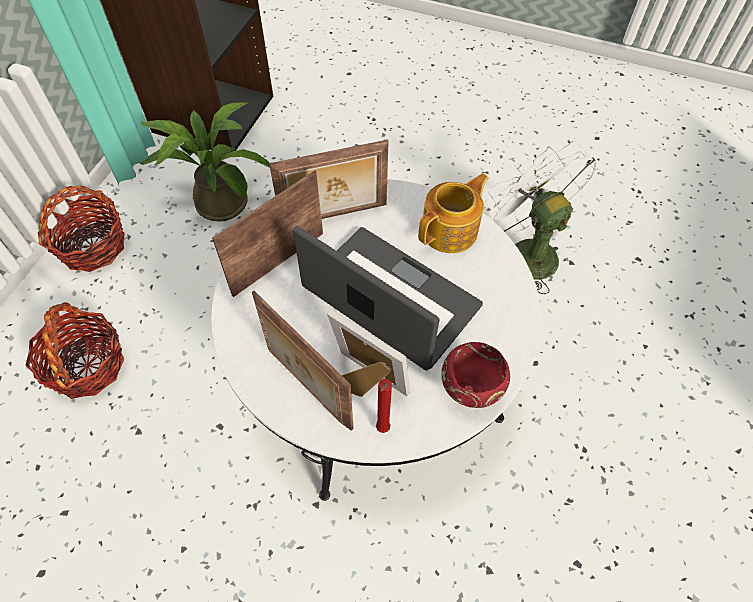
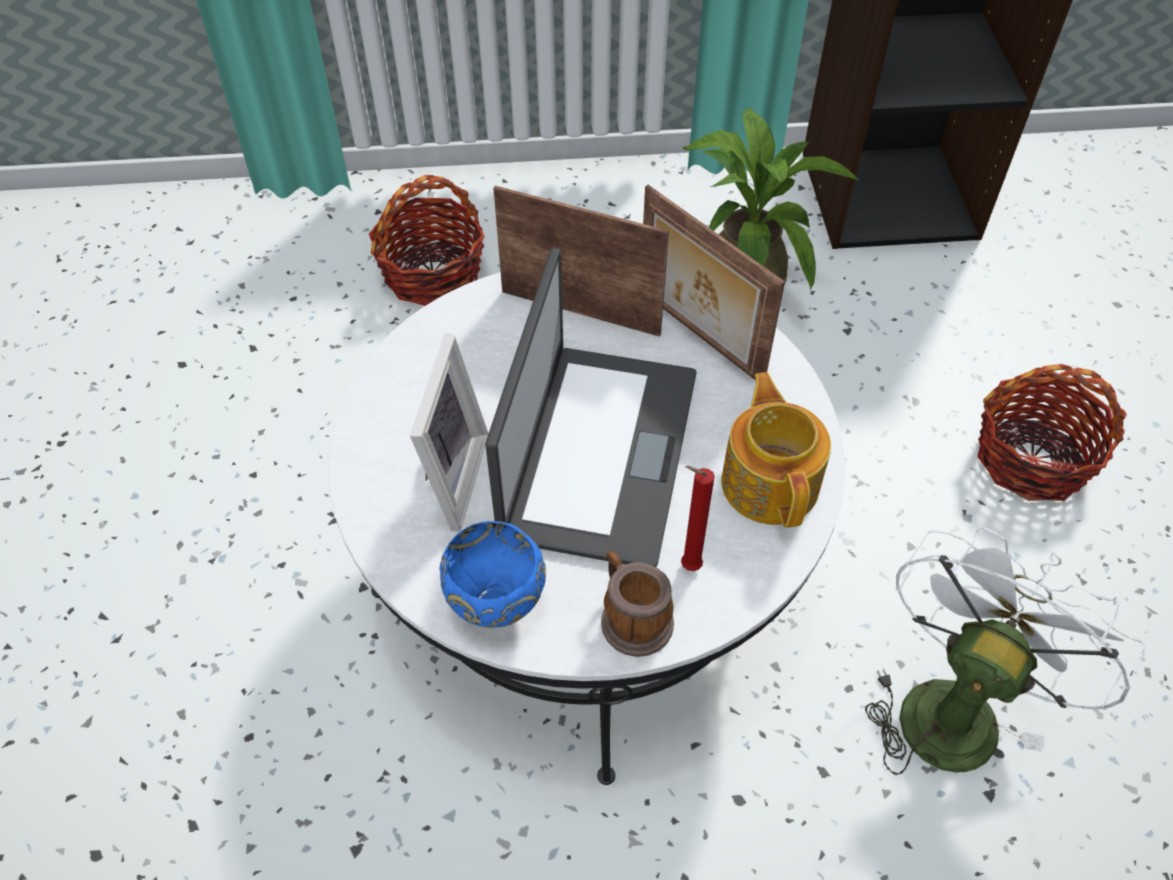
camera: 65 degrees right, 5 degrees down
(92, 246) = (591, 193): basket -> basket (1032, 458)
(306, 387) = (411, 418): picture frame -> none
(382, 430) = (387, 522): red candle -> red candle (687, 566)
(451, 230) = (770, 482): teapot -> teapot turned 120 degrees counterclockwise
(471, 391) = (497, 607): red bowl -> blue bowl
(506, 328) = (631, 617): none -> mug

